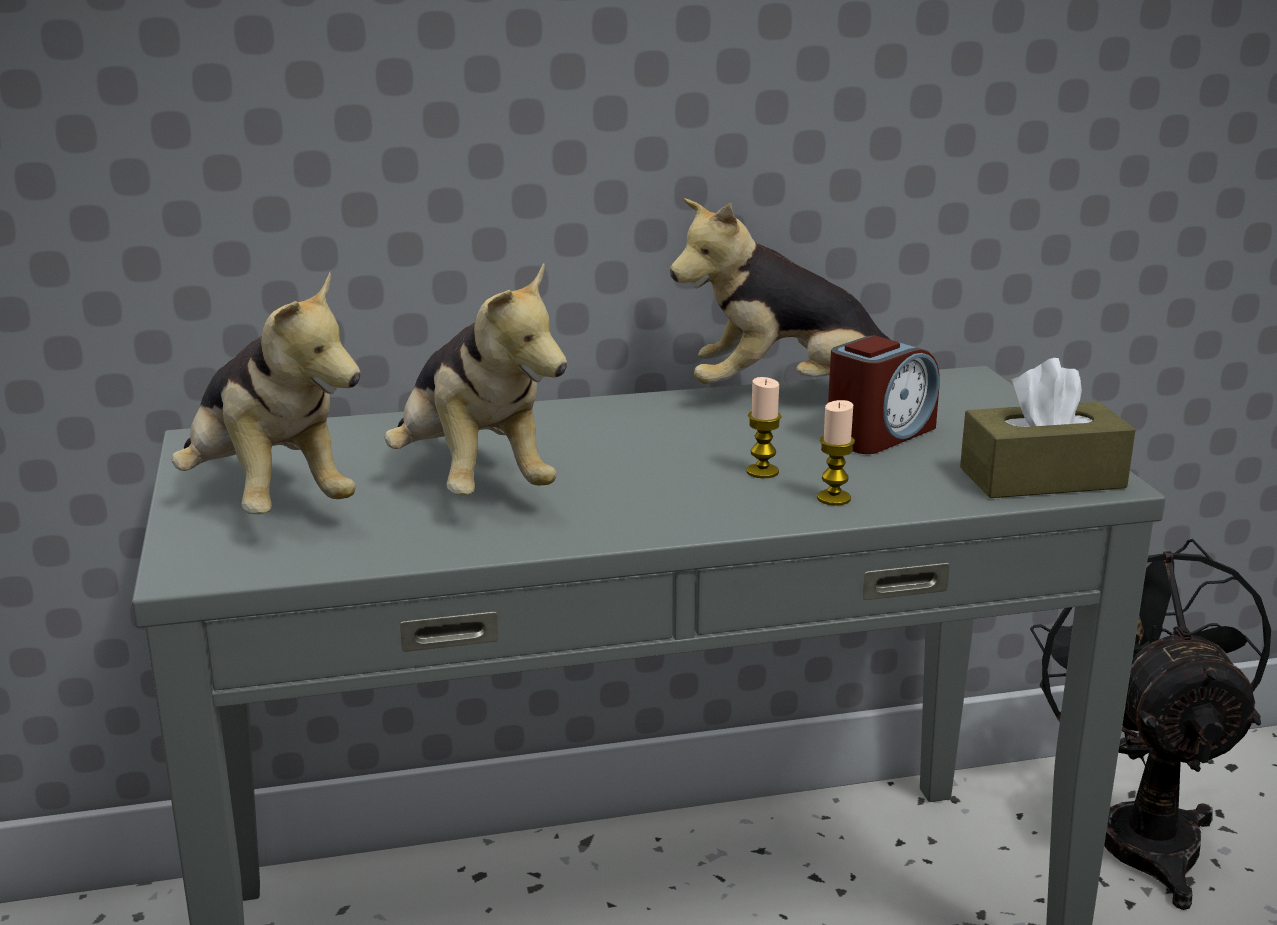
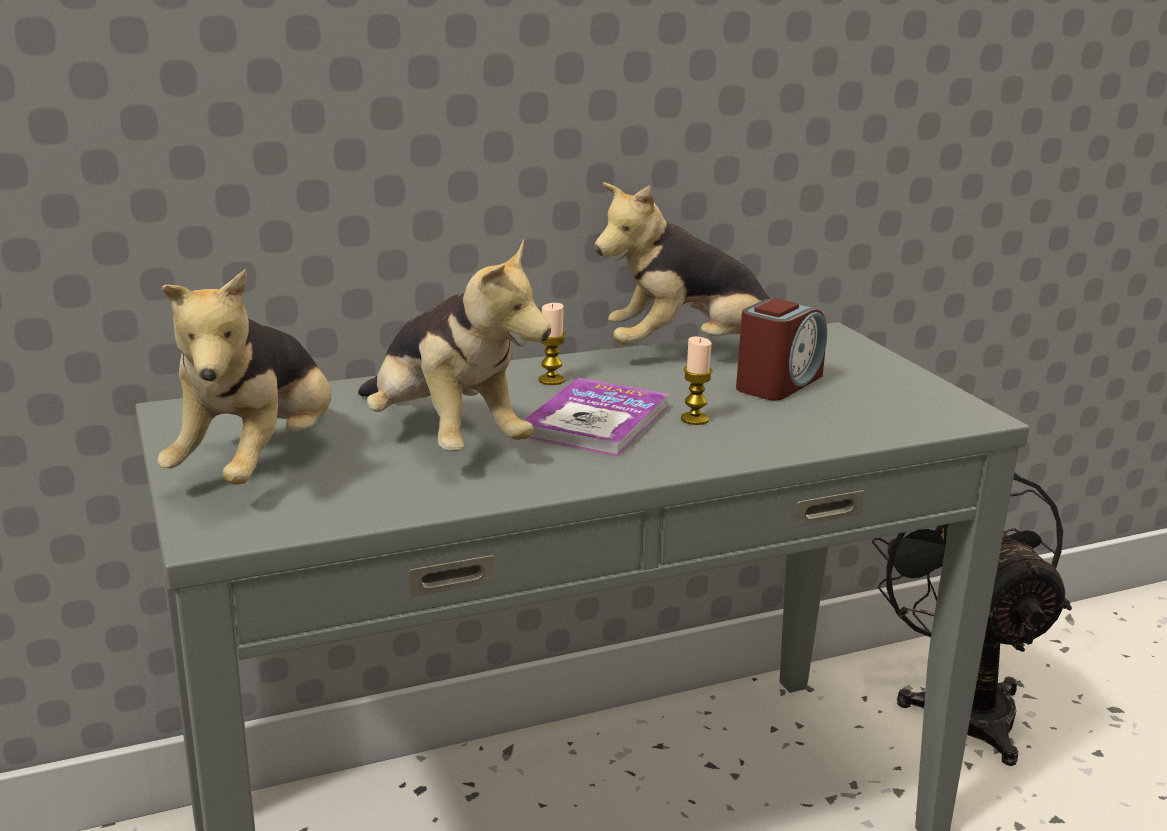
camera: 10 degrees left, 0 degrees up
(266, 500) = (260, 464): plush toy -> plush toy turned 60 degrees clockwise
(649, 469) = (596, 421): none -> book
(833, 498) = (764, 439): candle -> candle (551, 380)
(1042, 478) = (926, 415): brown tissue box -> none

